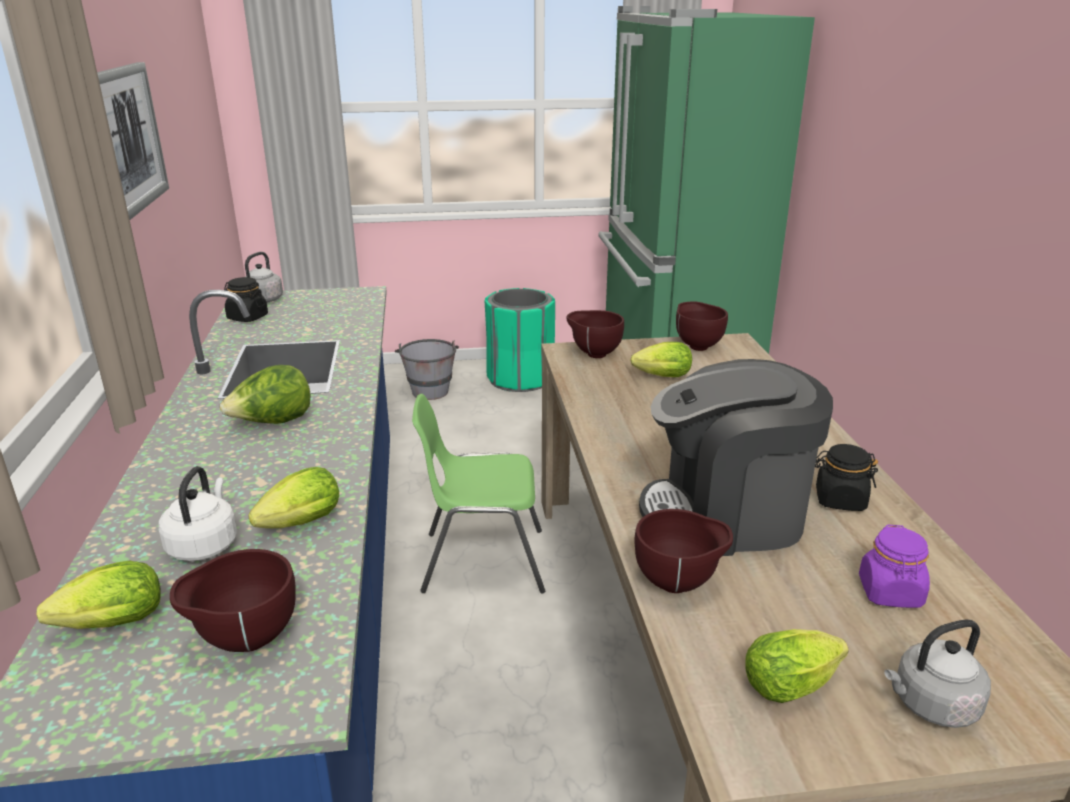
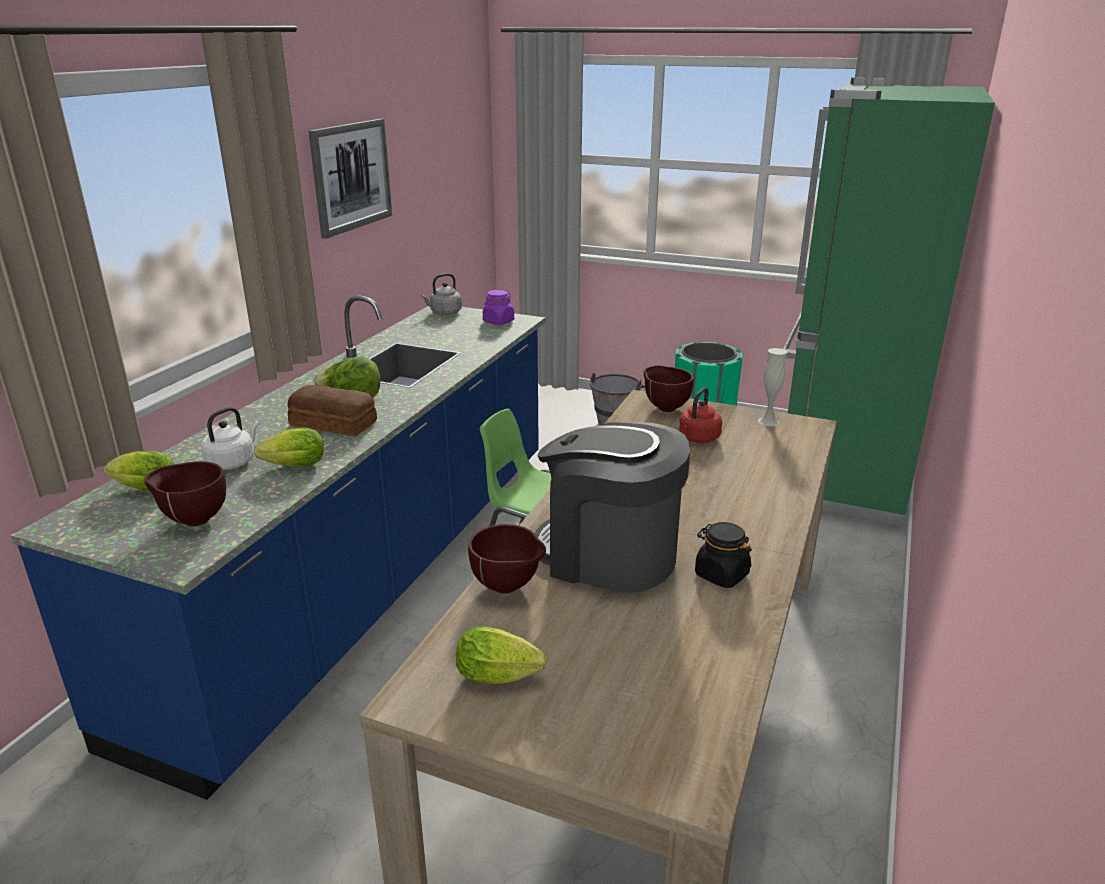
camera: 30 degrees right, 0 degrees up
(247, 317) = (420, 323): black jar -> none
(283, 456) = (333, 422): none -> bread
(659, 377) = (698, 438): lettuce -> red kettle
(697, 346) = (768, 421): brown bowl -> white vase
(890, 592) = (663, 651): purple jar -> purple jar (498, 321)
(931, 705) = (583, 730): grey kettle -> none

